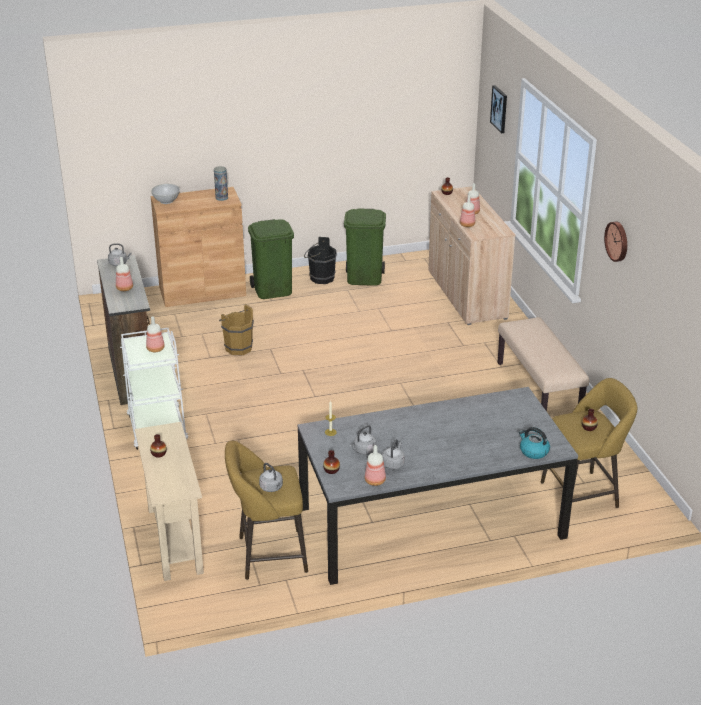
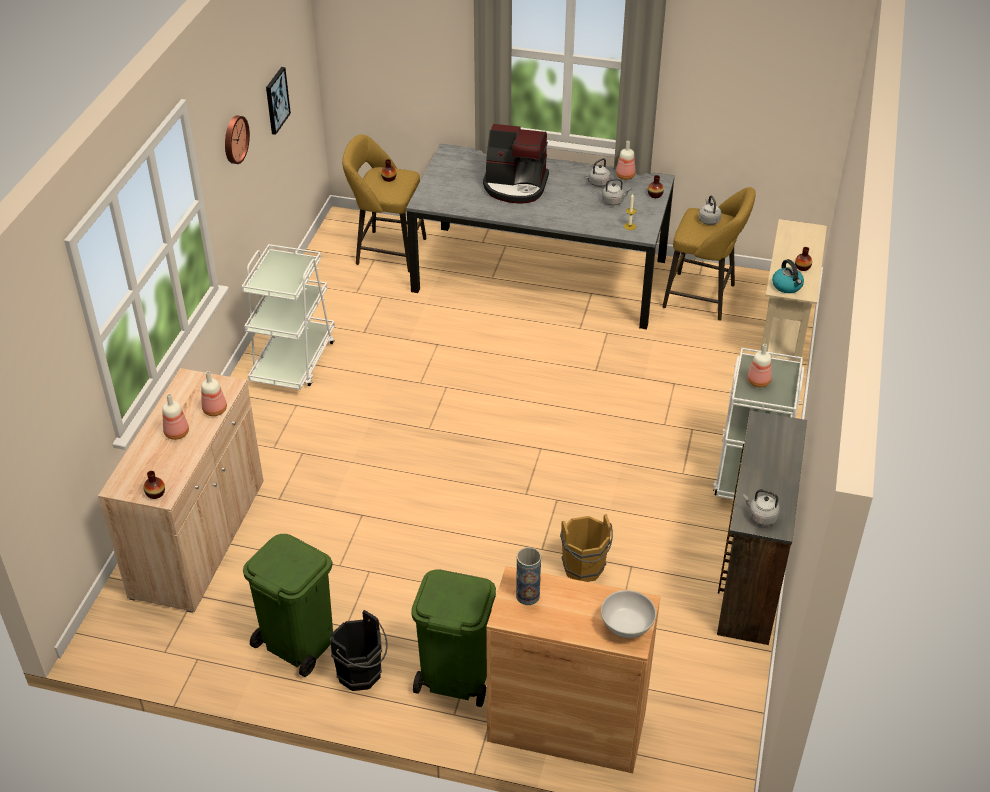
camera: 150 degrees left, 10 degrees up
(124, 288) = (770, 459): bottle -> none
(462, 435) = (515, 186): none -> coffee machine
(499, 109) = (43, 365): picture -> picture (276, 100)
(533, 451) = (472, 156): kettle -> kettle (787, 286)
(539, 390) = (294, 361): beige bench -> white cart

